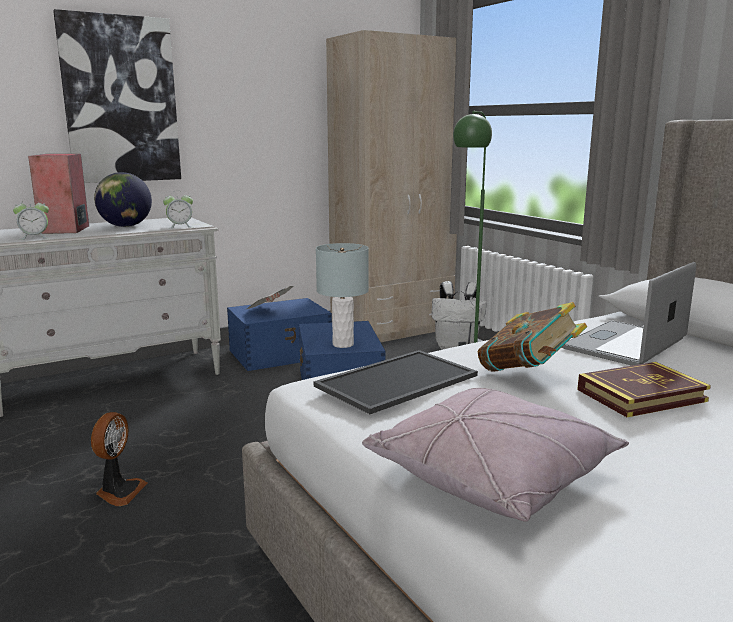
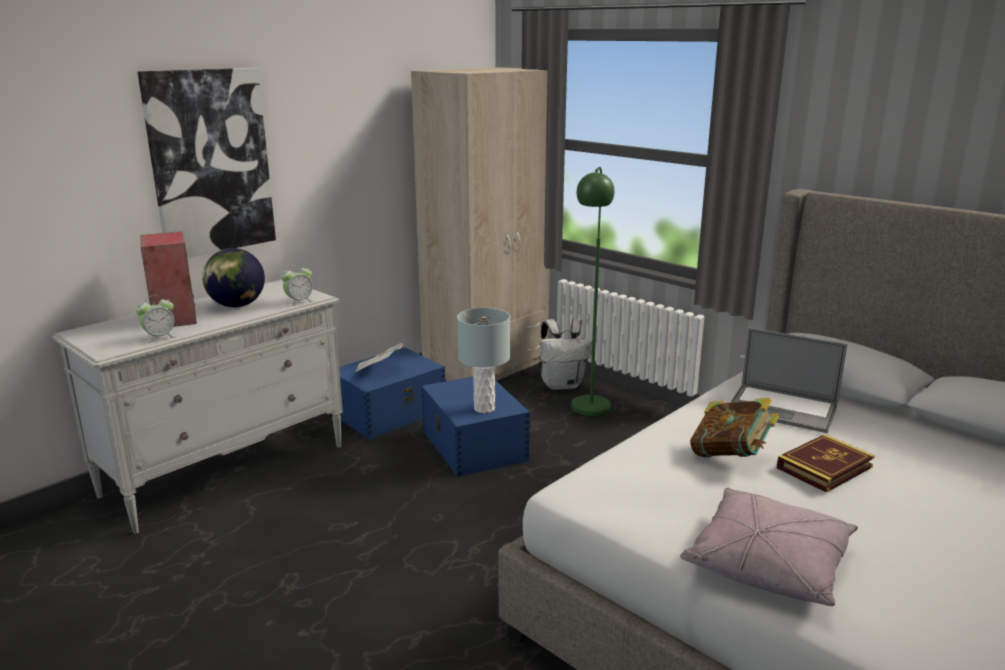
camera: 15 degrees left, 5 degrees up
(119, 492) = (335, 599): fan -> none
(397, 382) = (639, 480): tray -> none
(625, 344) = (782, 409): laptop -> laptop turned 90 degrees counterclockwise

